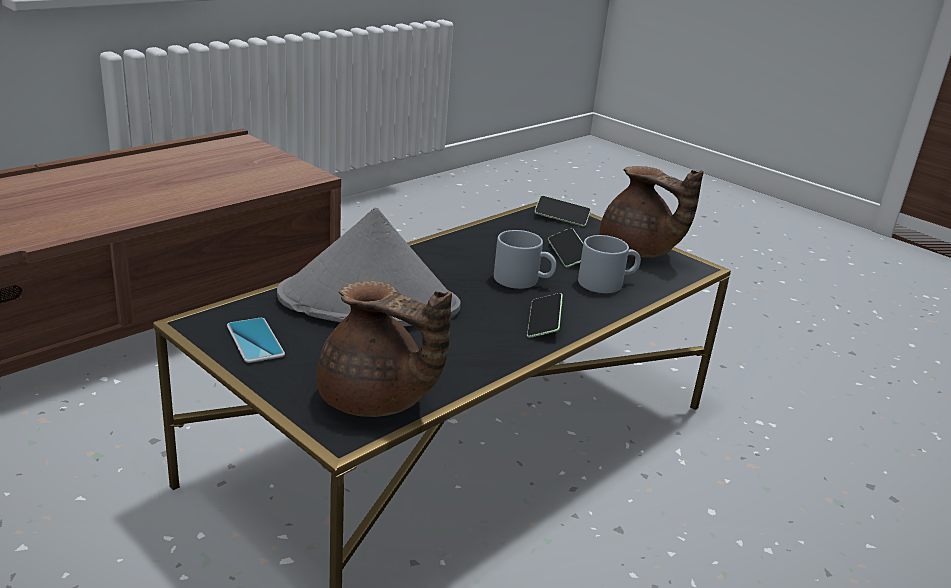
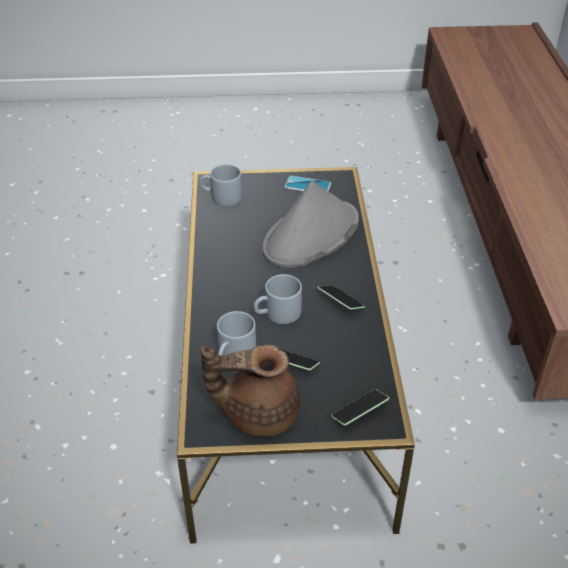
camera: 135 degrees right, 15 degrees up
(375, 401) = (221, 197): brown teapot -> grey mug
(543, 323) = (221, 288): phone -> phone (340, 302)

